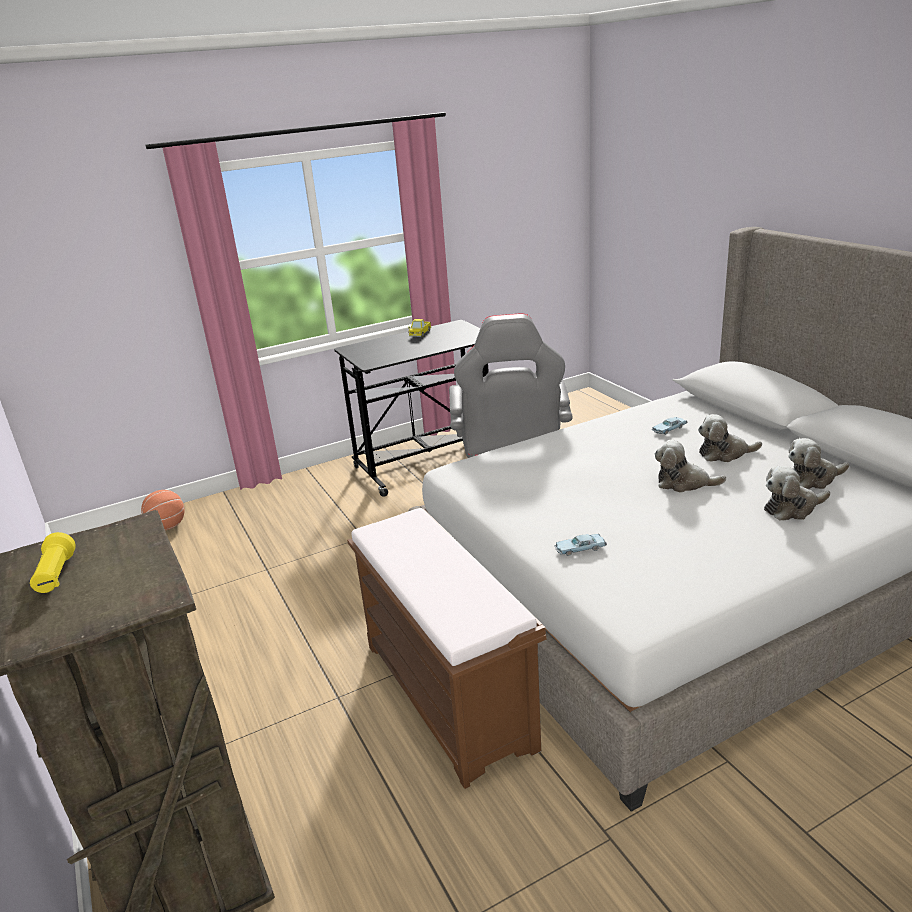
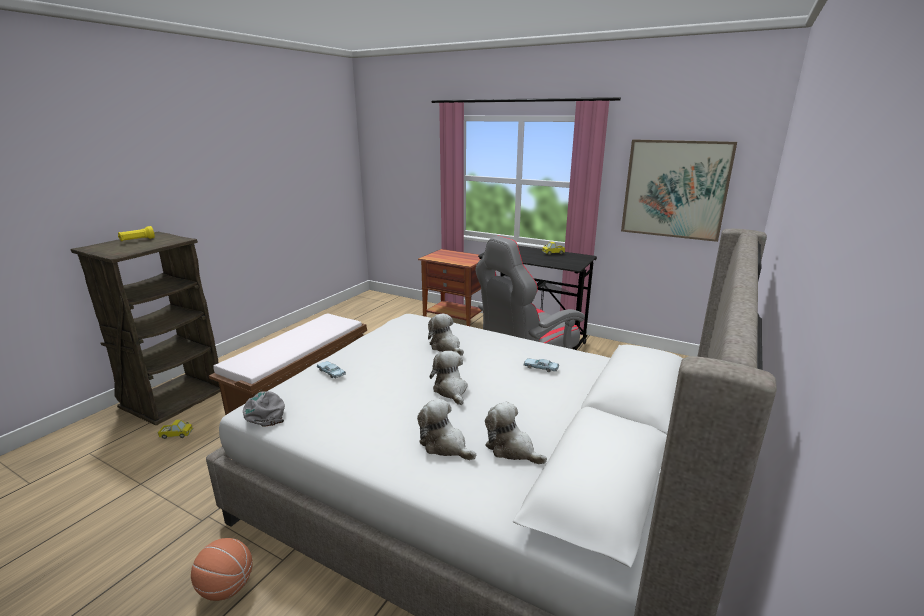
camera: 55 degrees right, 5 degrees down
(168, 526) = (398, 305): basketball -> basketball (227, 588)
(301, 496) = (456, 322): none -> nightstand
(339, 864) = (176, 434): none -> toy truck
(509, 215) = (675, 189): none -> picture
(654, 610) = (265, 411): none -> grey cap
(724, 453) = (521, 398): plush toy -> plush toy (446, 347)

